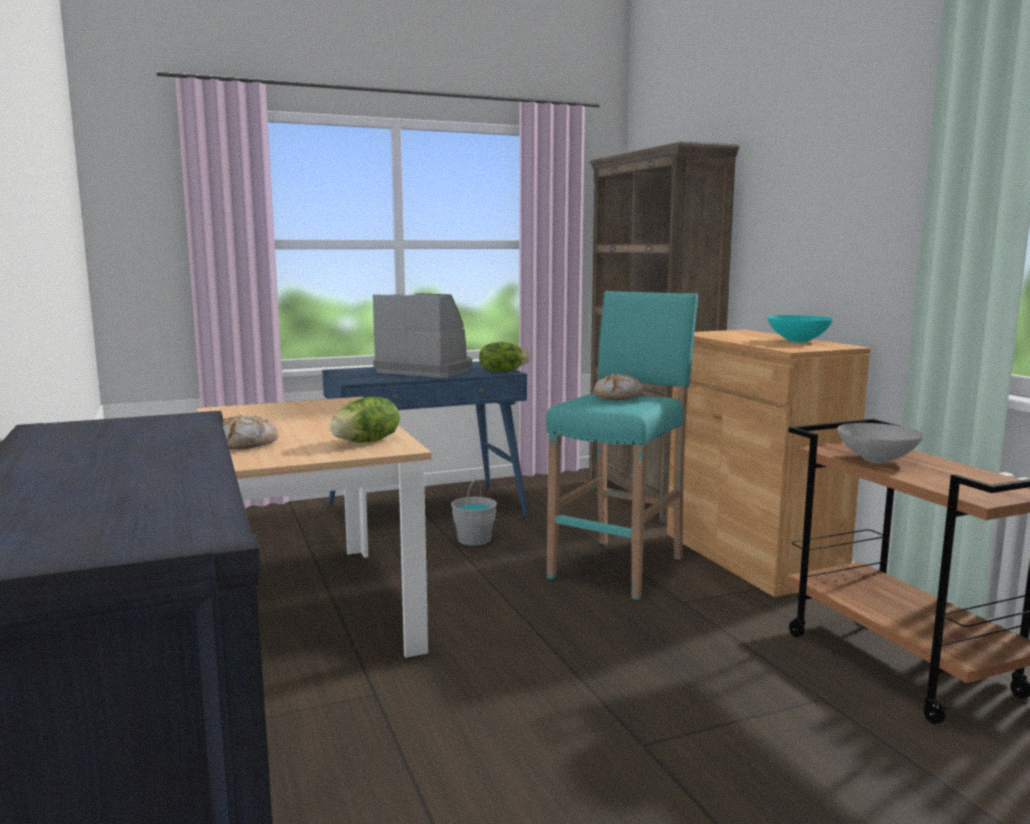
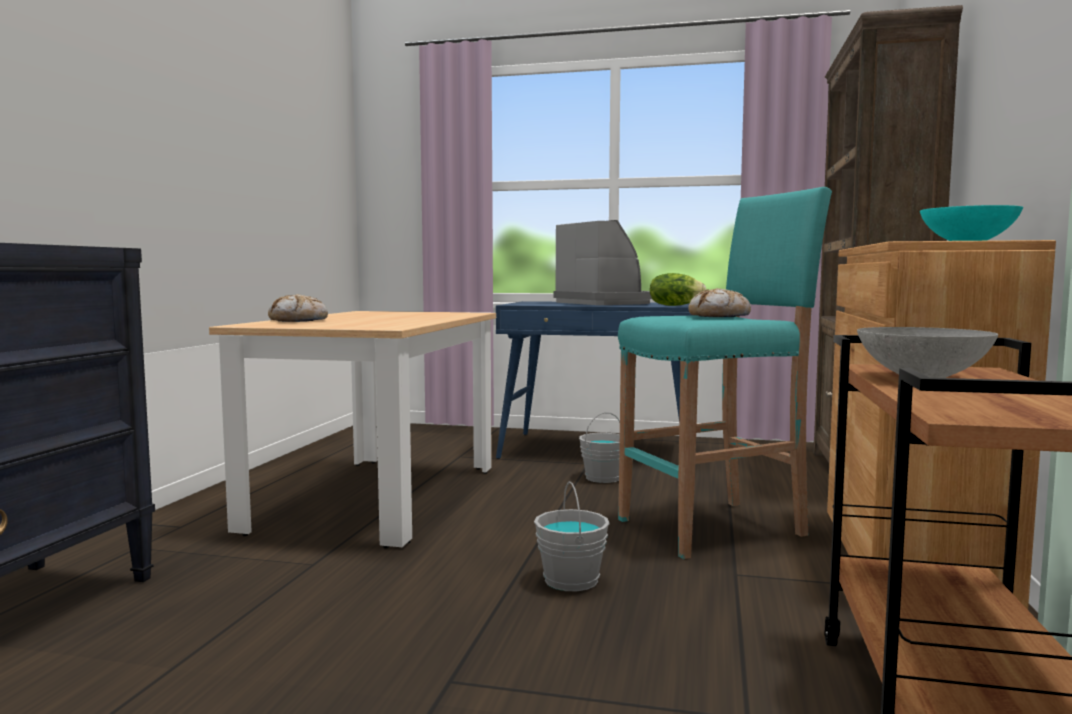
camera: 35 degrees right, 5 degrees down
(367, 442) = (380, 324): lettuce -> none
(596, 640) = (572, 580): none -> grey bucket

